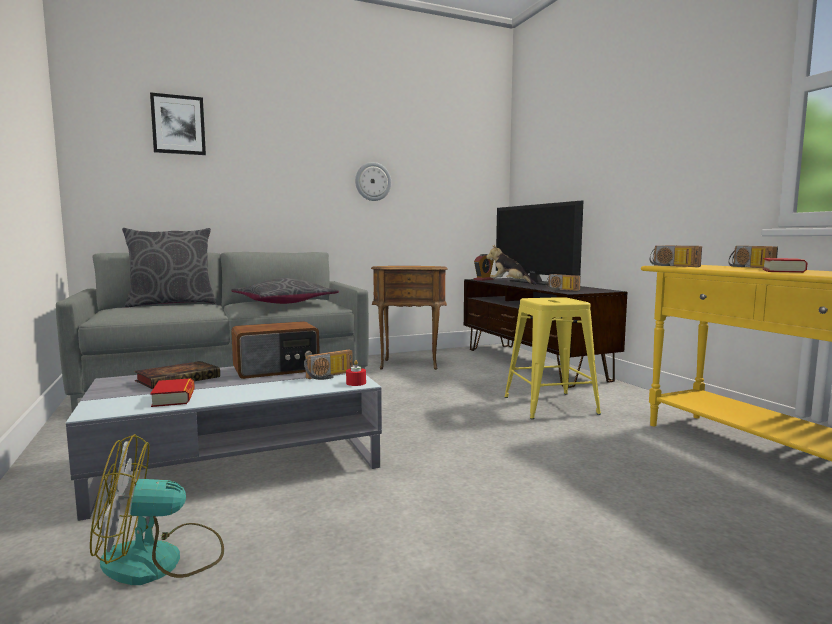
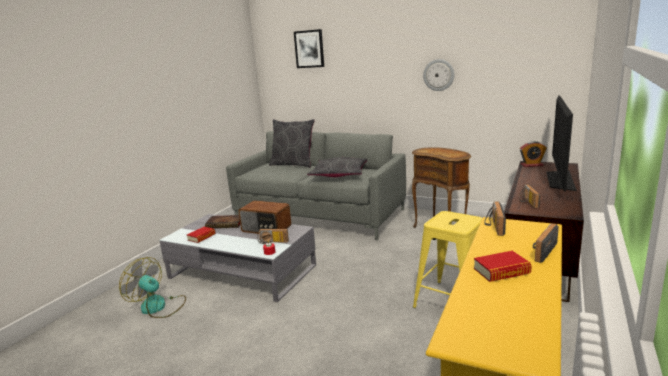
camera: 50 degrees right, 10 degrees up
(509, 283) = (525, 179): plush toy -> none

